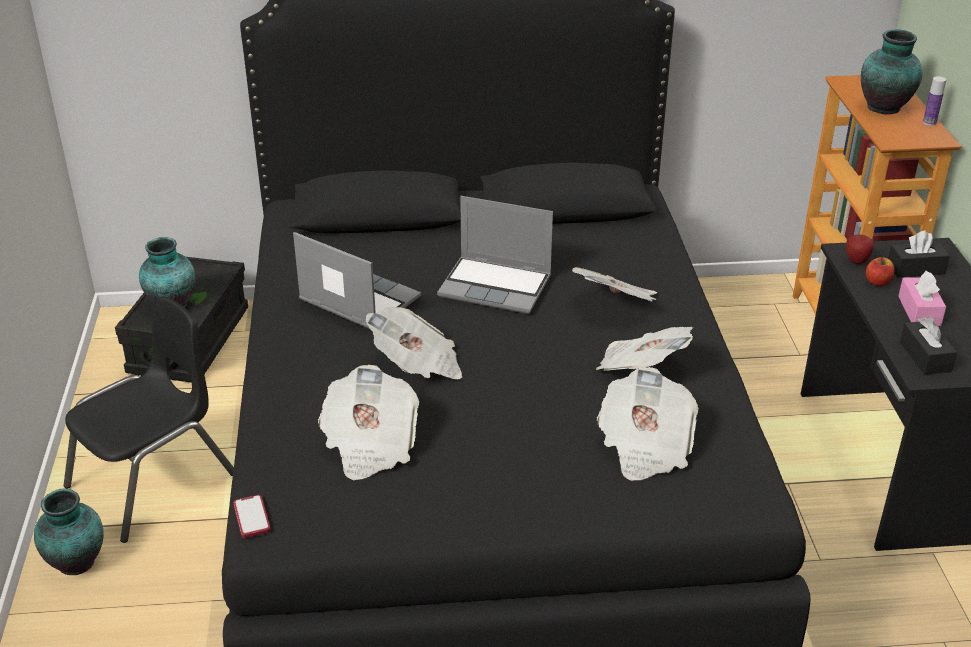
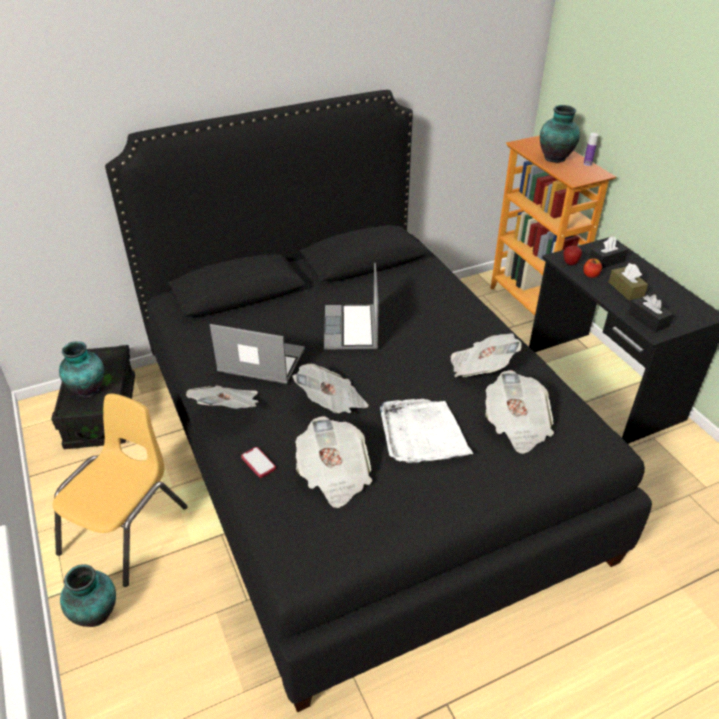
camera: 20 degrees left, 5 degrees up
(153, 481) = (126, 530): black chair -> yellow chair
(252, 518) = (278, 561): phone -> phone (258, 463)
(497, 286) = (352, 329): laptop -> laptop turned 90 degrees clockwise
(510, 426) = (422, 434): none -> white tray
(617, 304) = (438, 325): newspaper -> newspaper (228, 410)
(919, 311) = (626, 289): pink tissue box -> brown tissue box

